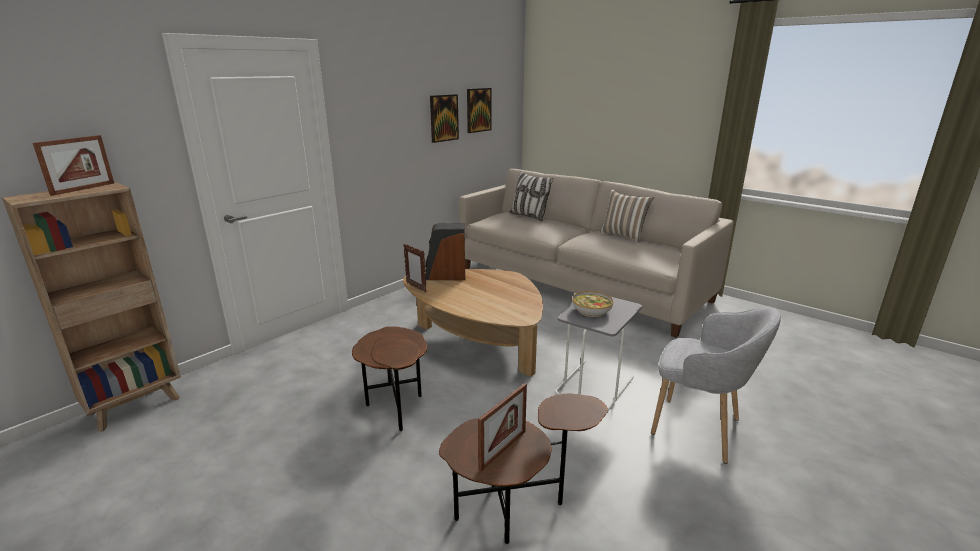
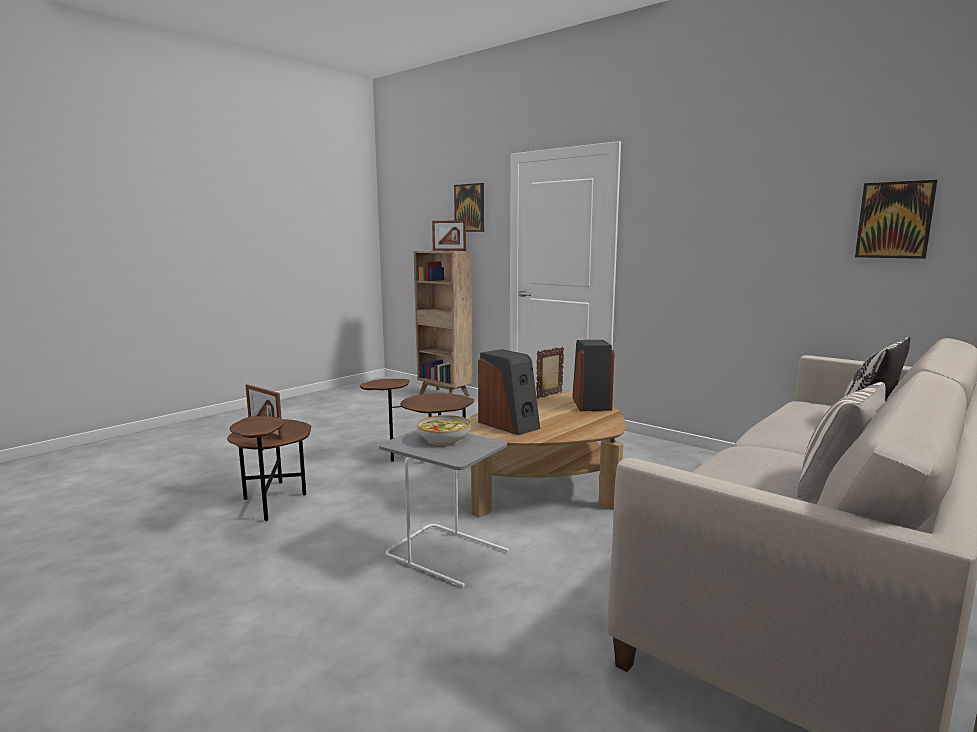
camera: 90 degrees right, 10 degrees down
(443, 118) = (798, 229): picture -> picture (469, 208)
(500, 304) = (509, 425): none -> speaker
(699, 429) = (324, 625): grey armchair -> none

